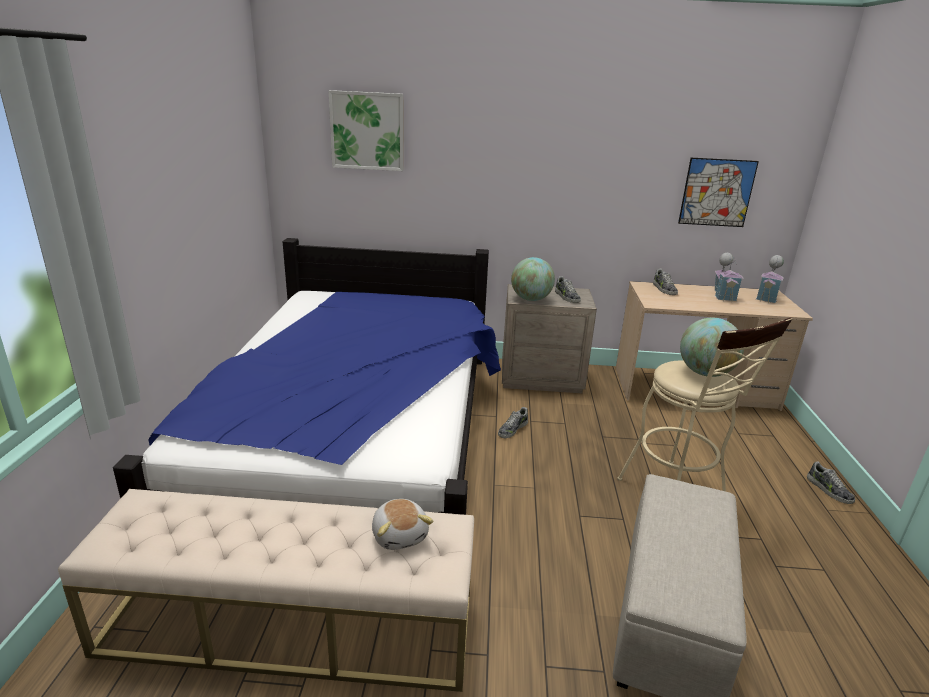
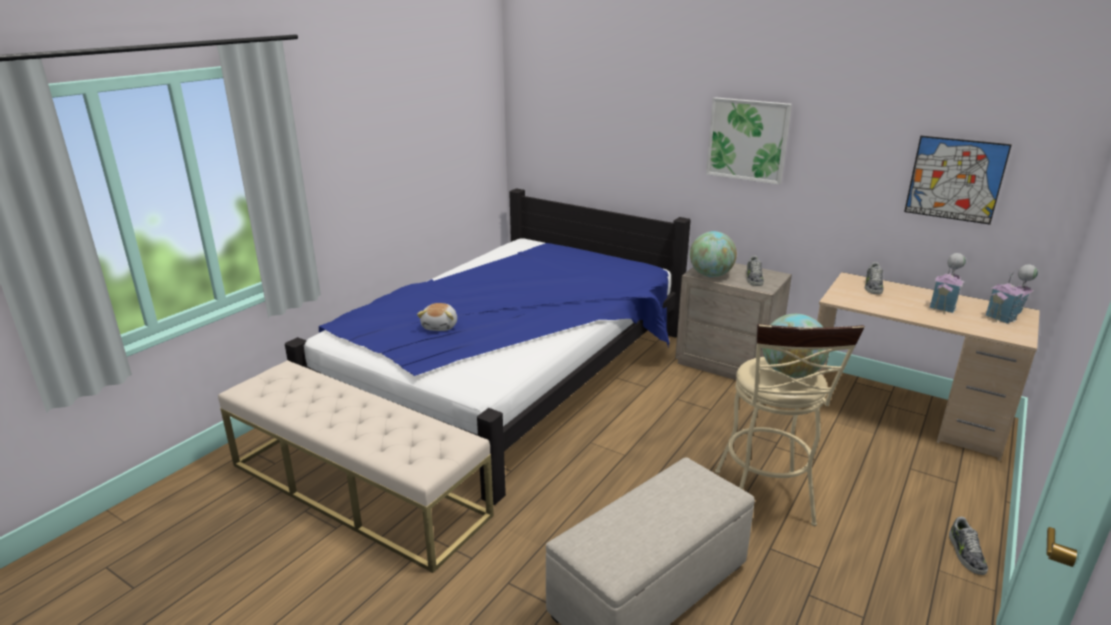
camera: 30 degrees right, 0 degrees up
(367, 131) = (586, 93): picture -> picture (747, 140)
(400, 535) = (421, 436): plush toy -> plush toy (440, 326)
(512, 429) = (651, 401): shoe -> none

